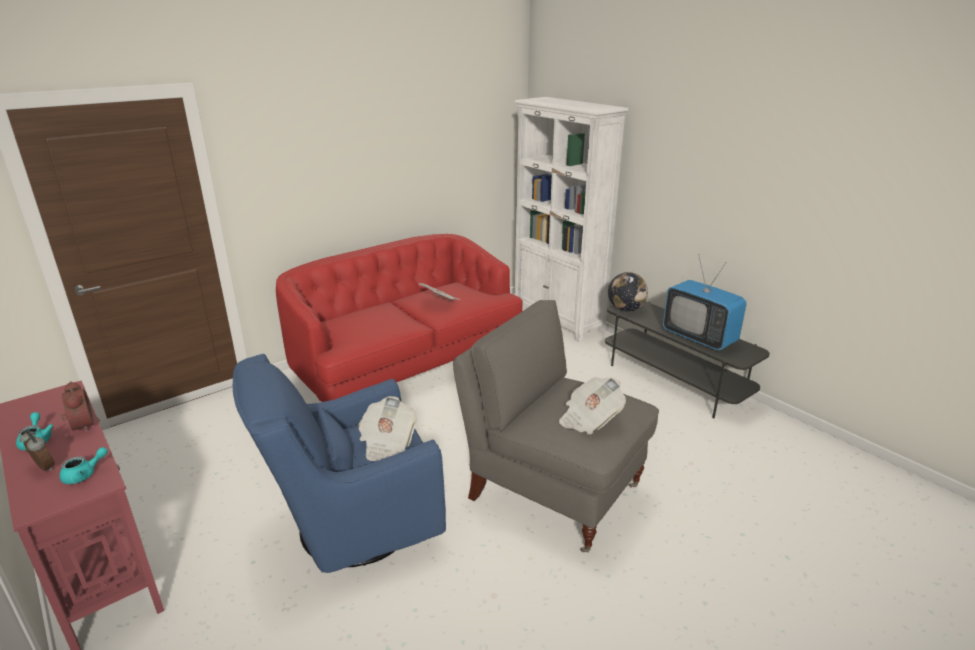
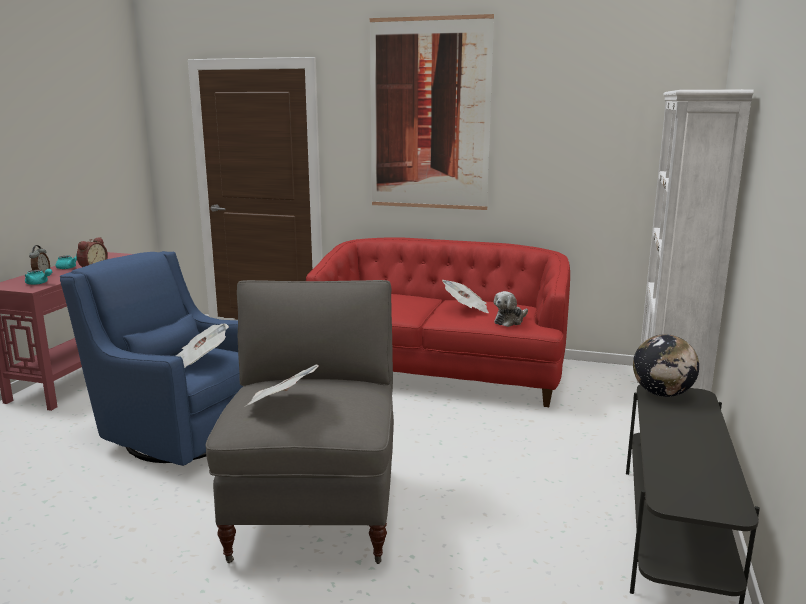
camera: 55 degrees right, 10 degrees down
(330, 135) = (429, 115): none -> picture
(481, 299) = (510, 321): none -> plush toy
(699, 338) = (682, 457): television -> none

